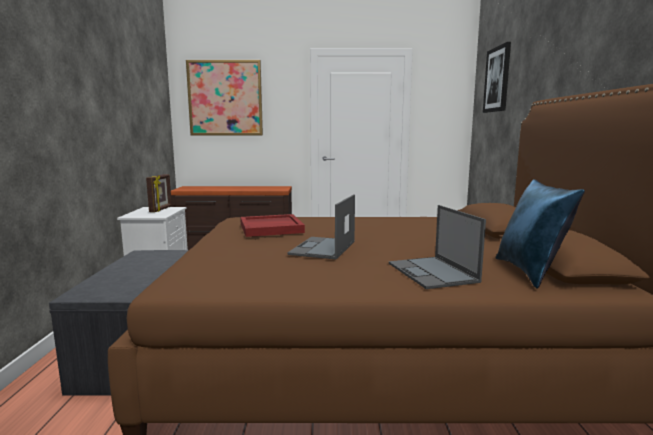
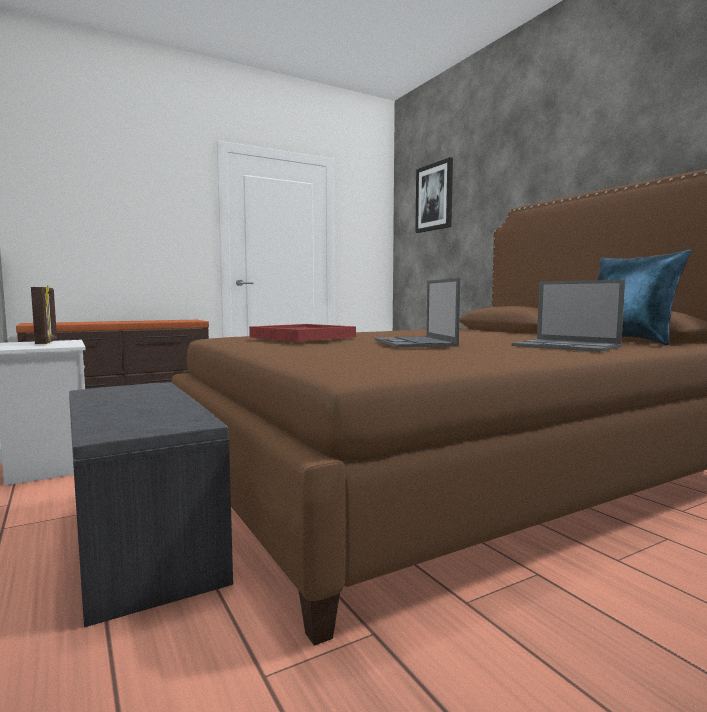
camera: 30 degrees left, 5 degrees down
(225, 98) = (95, 193): picture -> none

